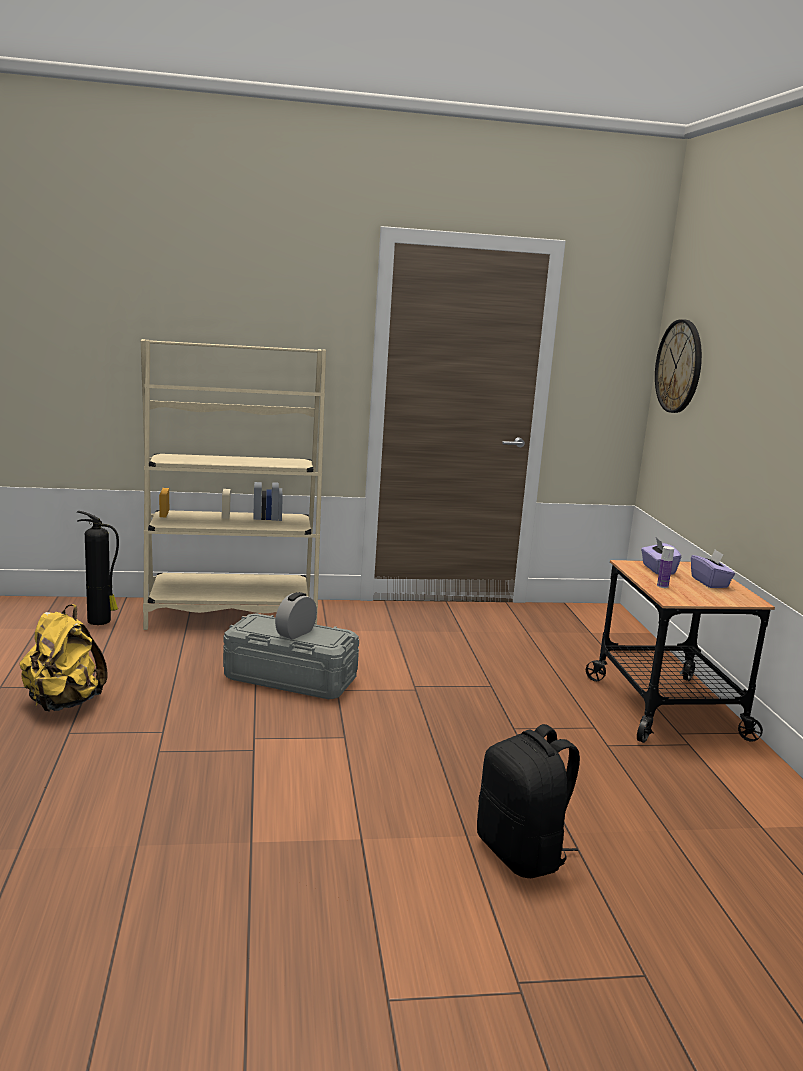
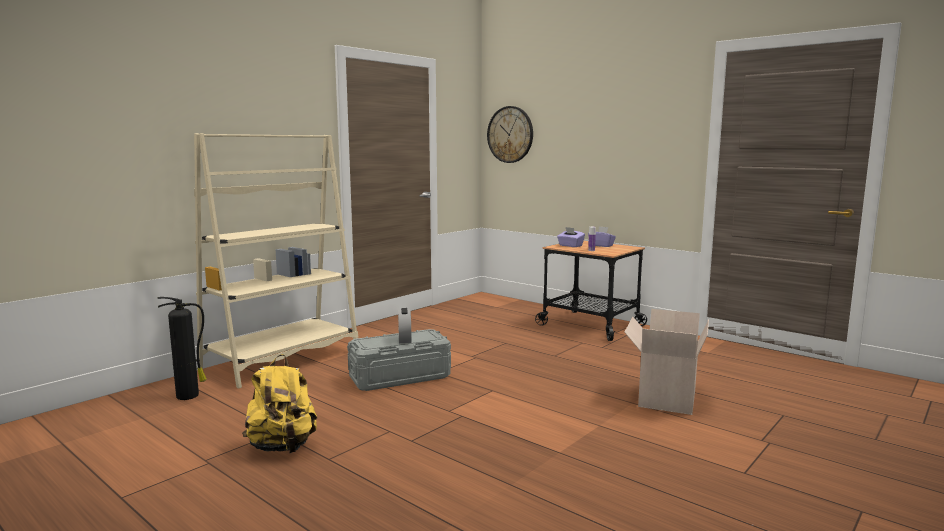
camera: 40 degrees left, 5 degrees down
(522, 854) = (664, 398): black backpack -> cardboard box

